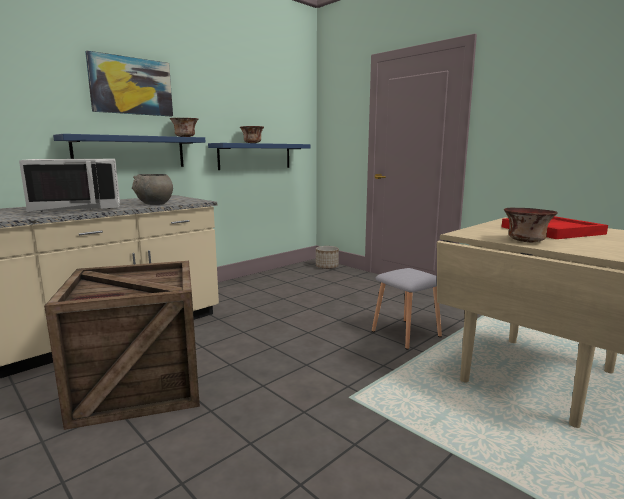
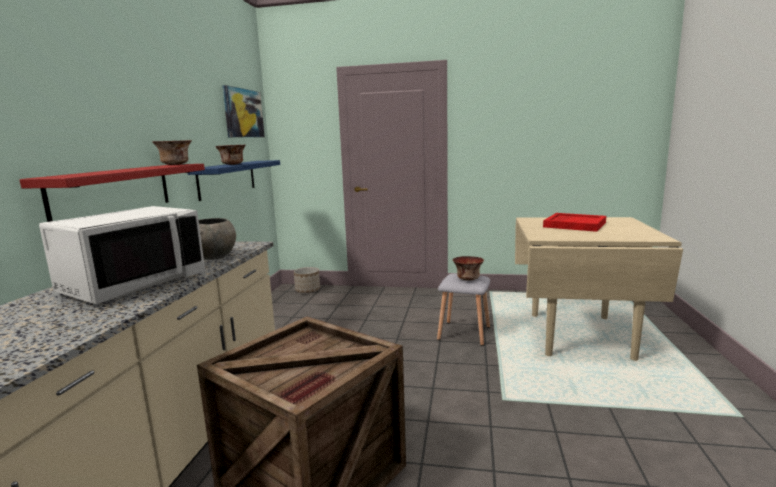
camera: 35 degrees left, 0 degrees up
(131, 86) = (105, 100): picture -> picture (243, 113)
(131, 152) = (114, 191): blue shelf -> red shelf
(525, 241) = (588, 236): bowl -> bowl (467, 279)

